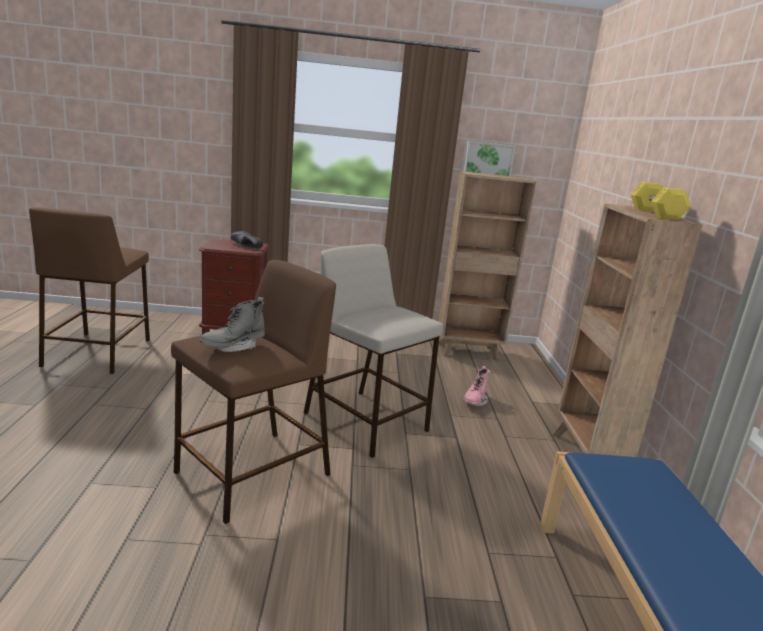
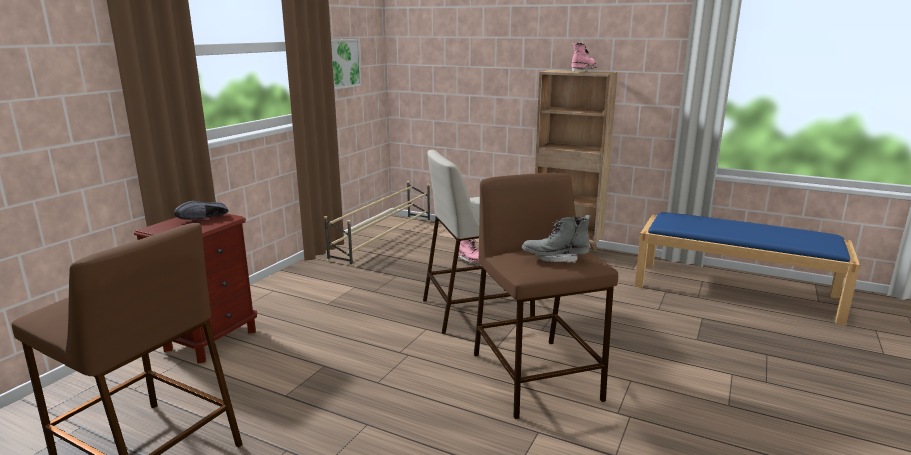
camera: 60 degrees left, 0 degrees up
(233, 347) = (555, 258): grey boot -> grey boot turned 105 degrees clockwise
(469, 352) = (384, 239): brown bookcase -> beige shoe rack
(655, 213) = (583, 71): yellow dumbbell -> pink boot

